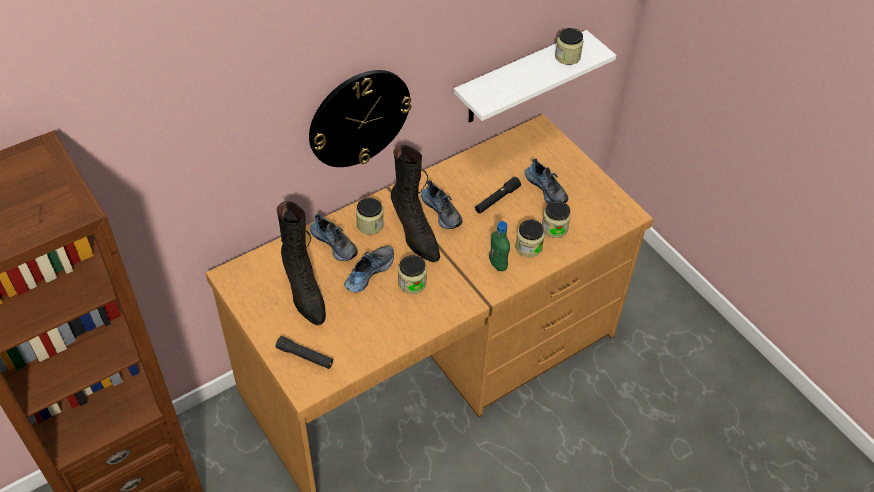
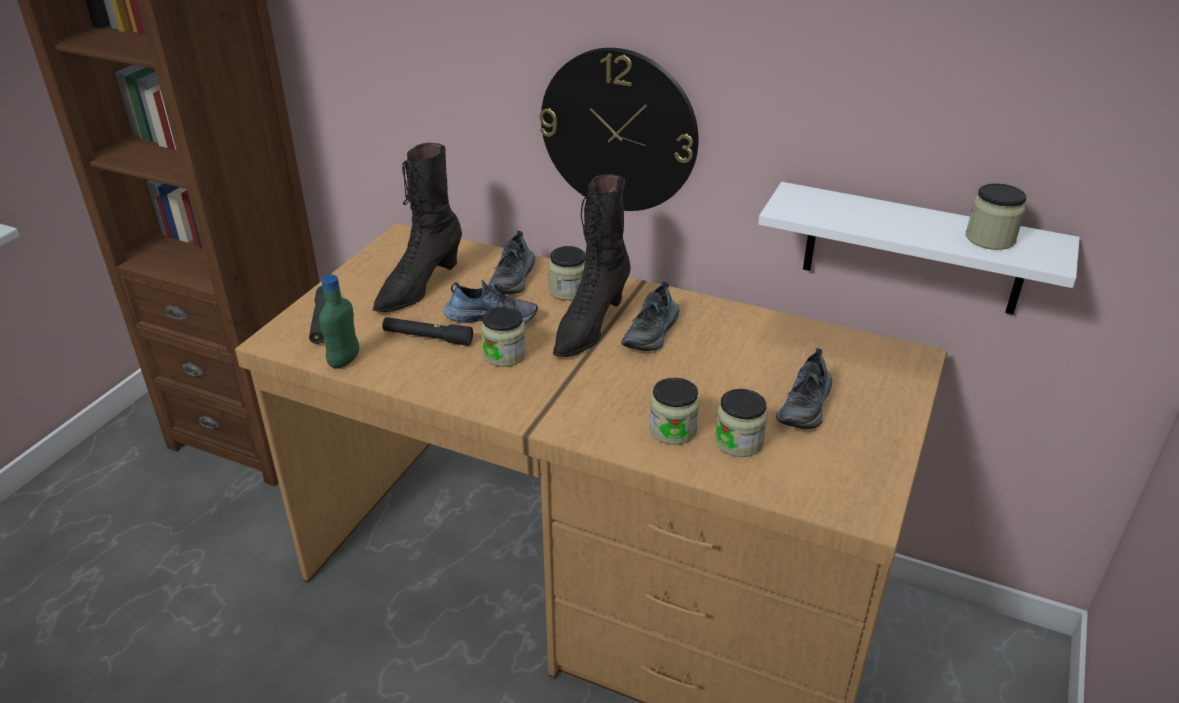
camera: 60 degrees right, 15 degrees down
(497, 199) = (728, 369): black flashlight -> black flashlight (427, 337)
(498, 264) = (609, 413): green bottle -> green bottle (344, 361)

